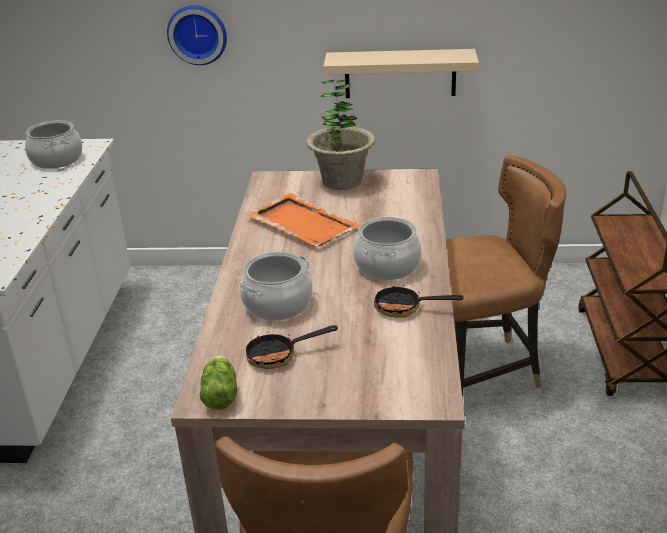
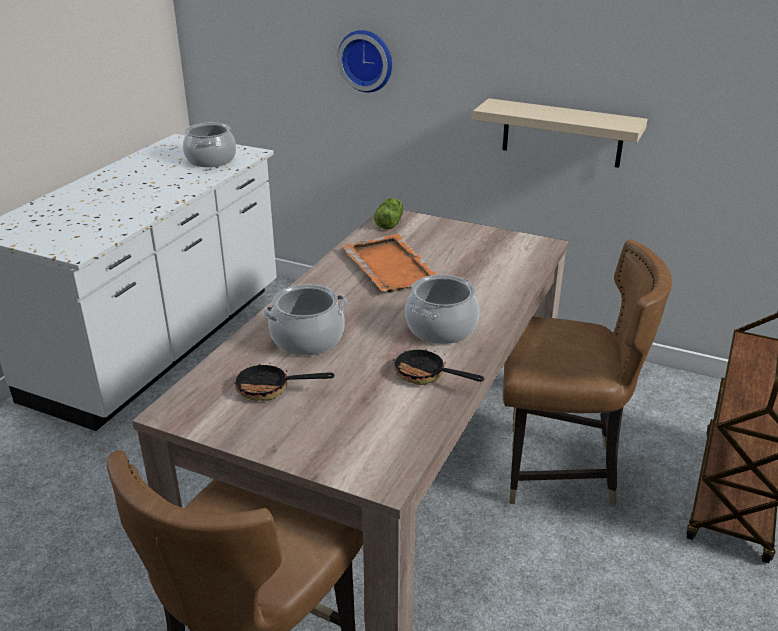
camera: 20 degrees right, 0 degrees up
(220, 393) = (191, 410): lettuce -> lettuce (390, 222)
(342, 181) = (461, 233): potted plant -> none

